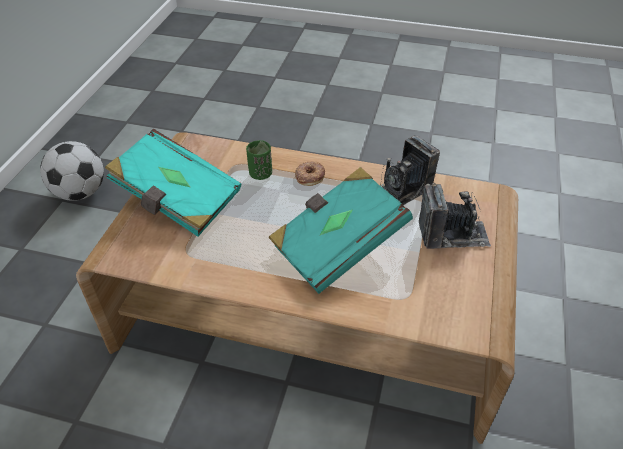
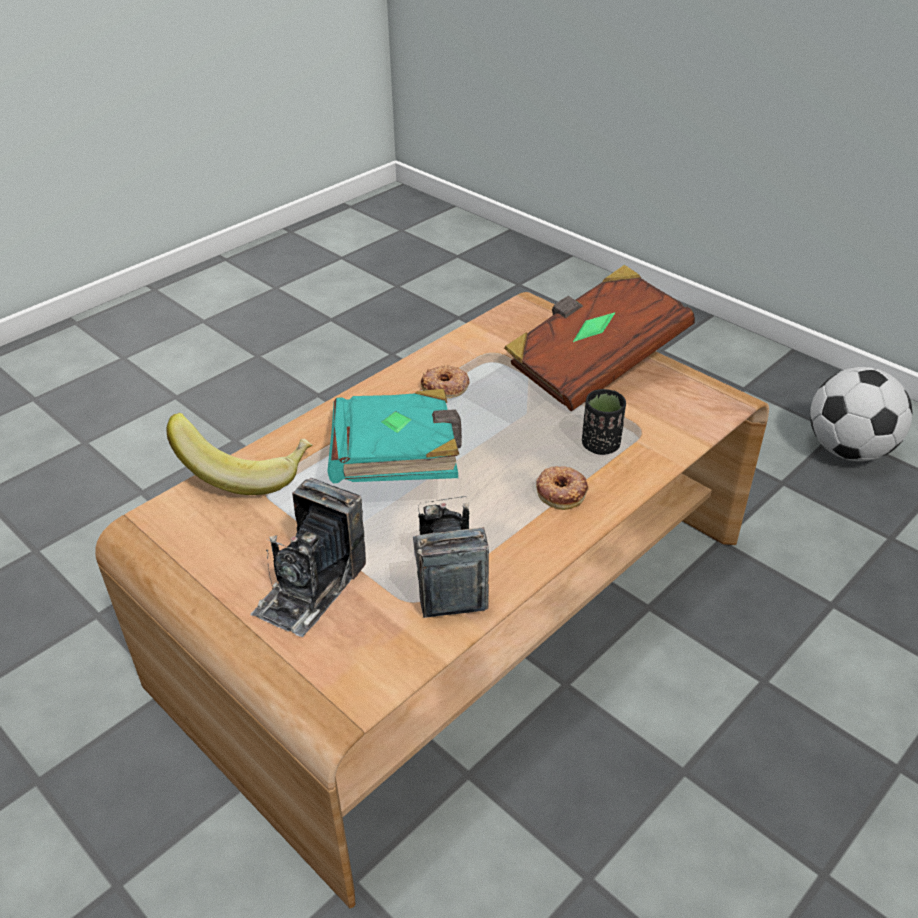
camera: 120 degrees right, 5 degrees down
(177, 200) = (593, 364): turquoise book -> brown book
(245, 258) = (445, 387): none -> donut
(260, 174) = (600, 445): green cup -> black cup
(401, 314) = (247, 471): none -> banana

